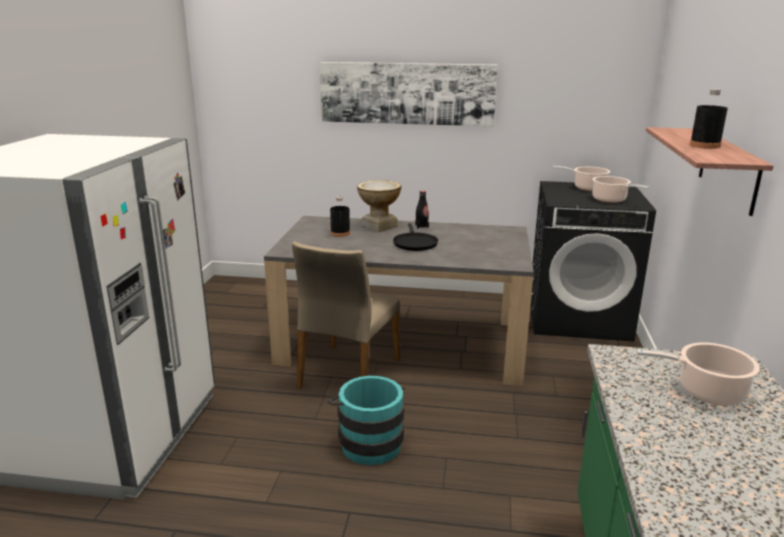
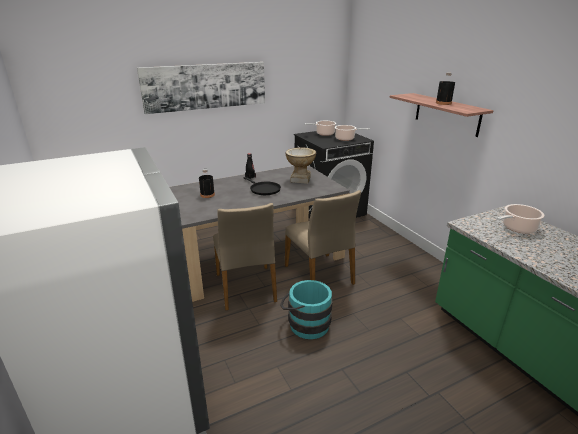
camera: 35 degrees left, 5 degrees up
(379, 226) = (224, 183): vase -> vase (300, 179)
(459, 393) = (320, 274): none -> beige chair

